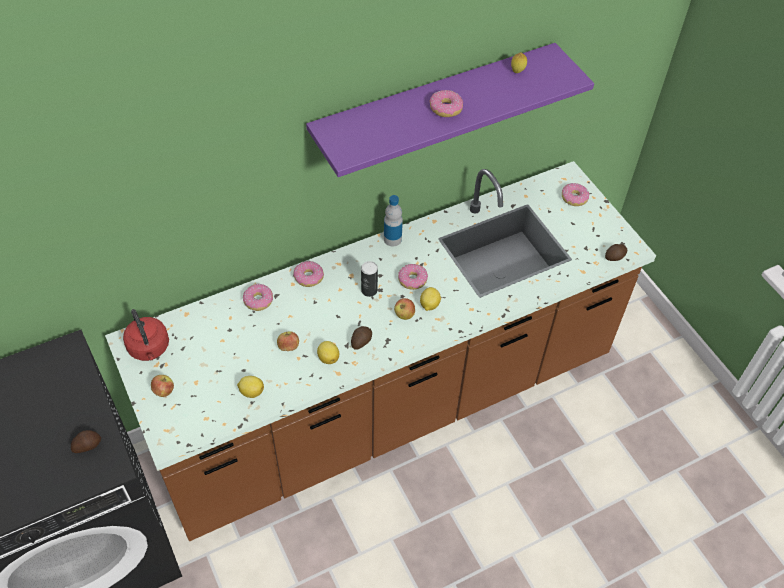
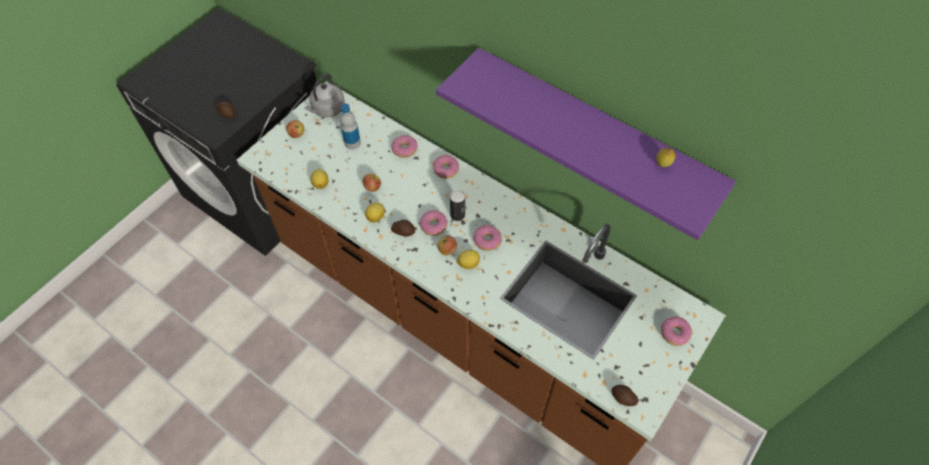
camera: 65 degrees right, 5 degrees up
(149, 349) = (327, 109): red kettle -> grey kettle
(392, 239) = (522, 208): bottle -> bottle (352, 143)
(445, 108) = (565, 130): donut -> donut (433, 225)

